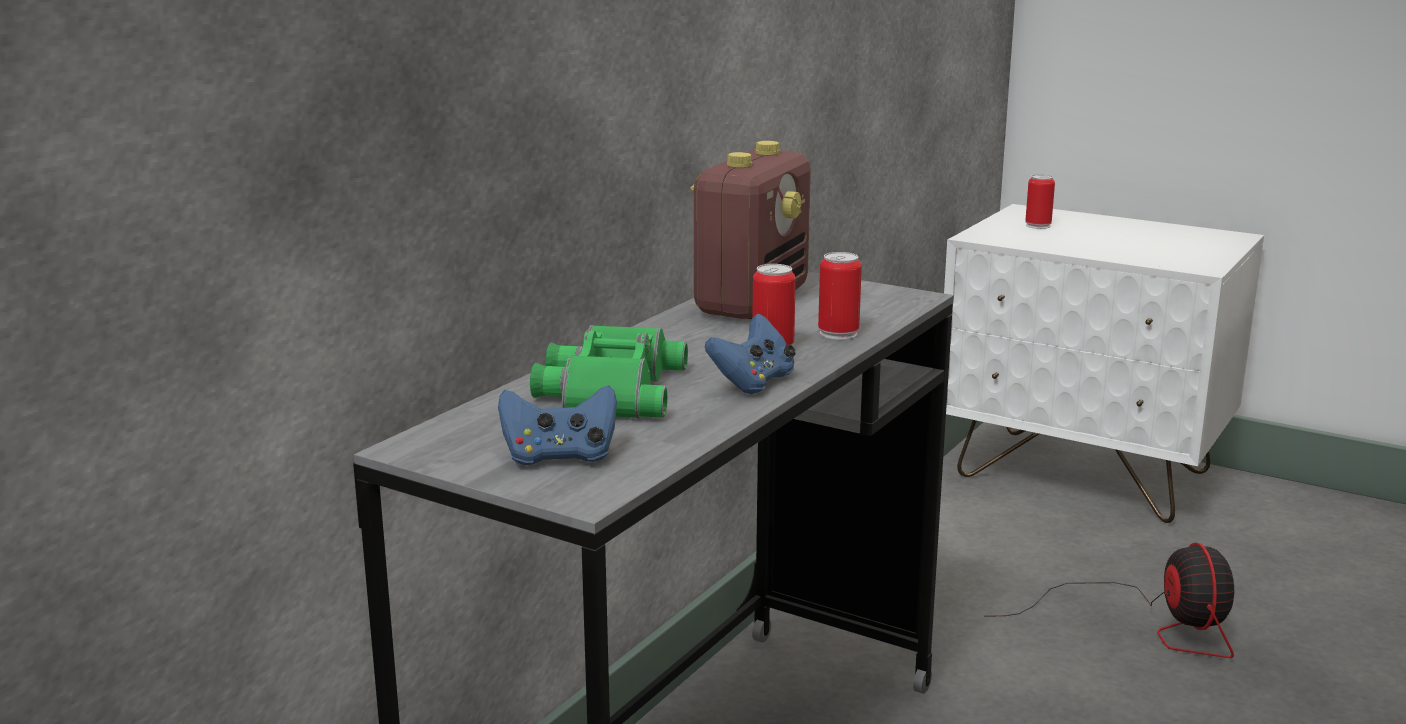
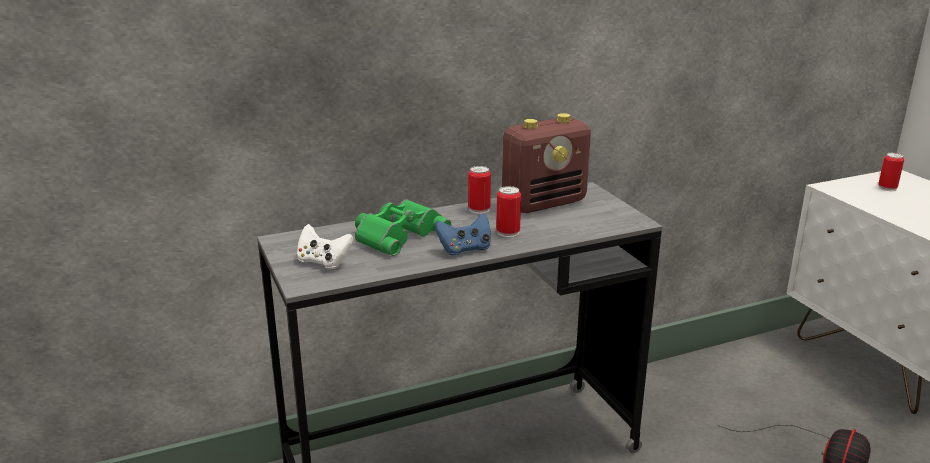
camera: 35 degrees right, 5 degrees up
(559, 457) = (323, 262): blue game controller -> white game controller
(838, 333) = (554, 233): can -> can (479, 209)

